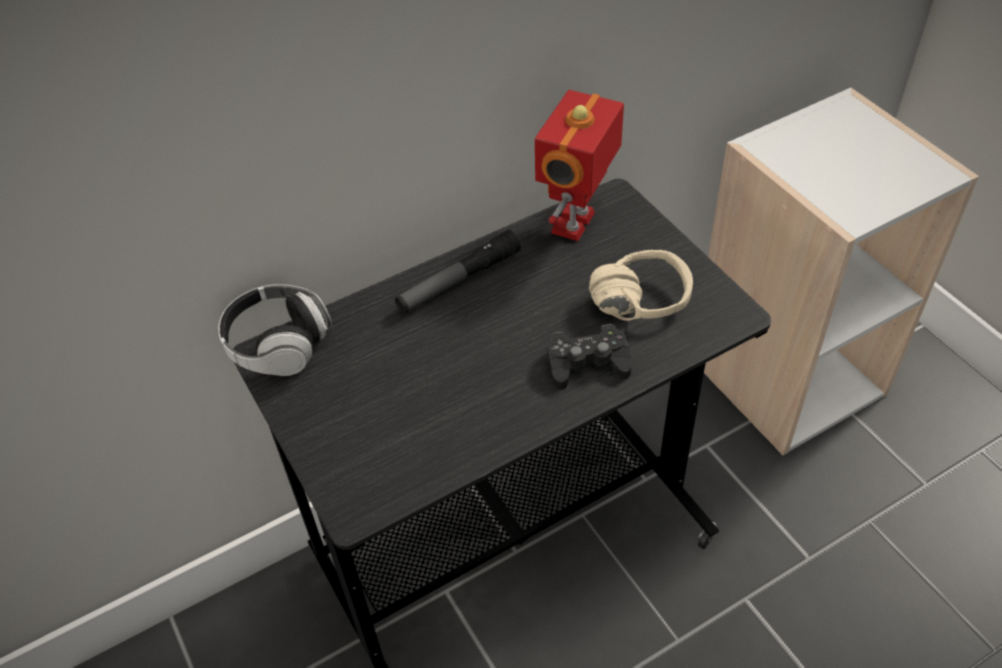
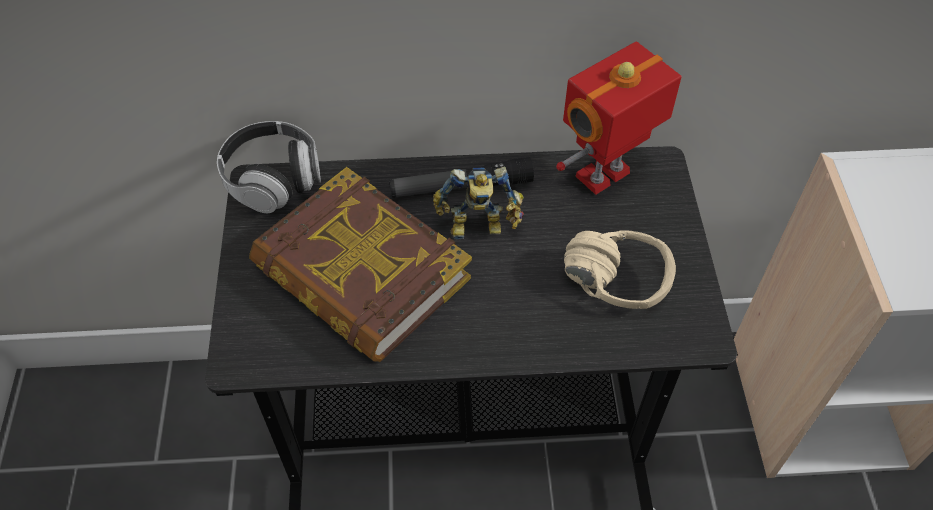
camera: 25 degrees right, 5 degrees up
(418, 388) = (361, 274): none -> book
(497, 308) = (478, 228): none -> toy robot
(587, 363) = (525, 320): black game controller -> none

